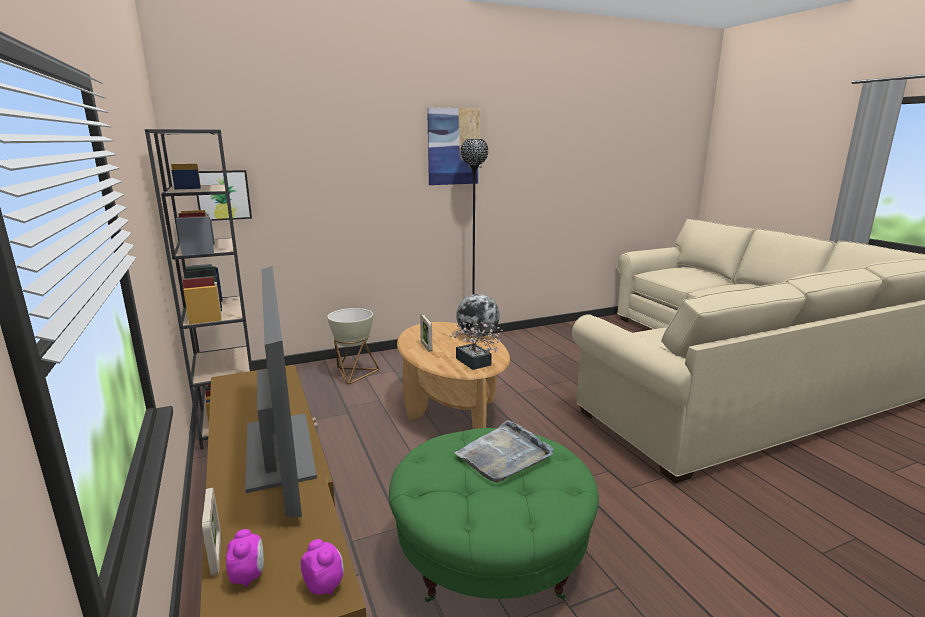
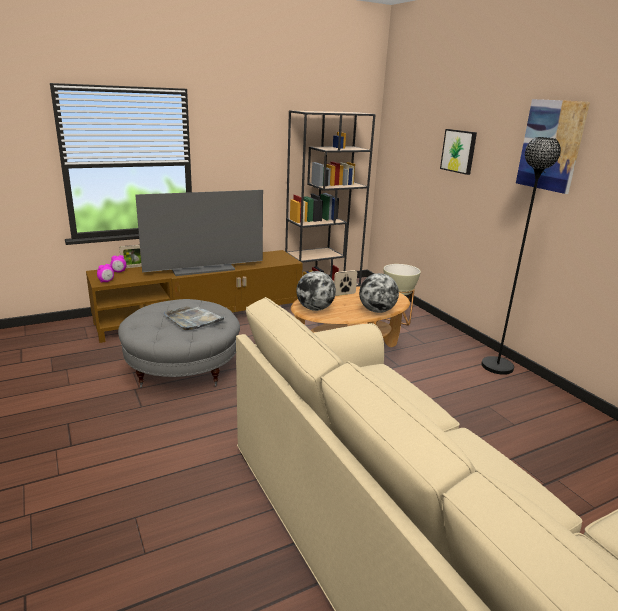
camera: 85 degrees right, 5 degrees up
(223, 195) = (396, 159): picture -> picture (459, 151)
(475, 363) = (315, 309): potted plant -> globe
(491, 552) = (183, 368): green ottoman -> grey ottoman

